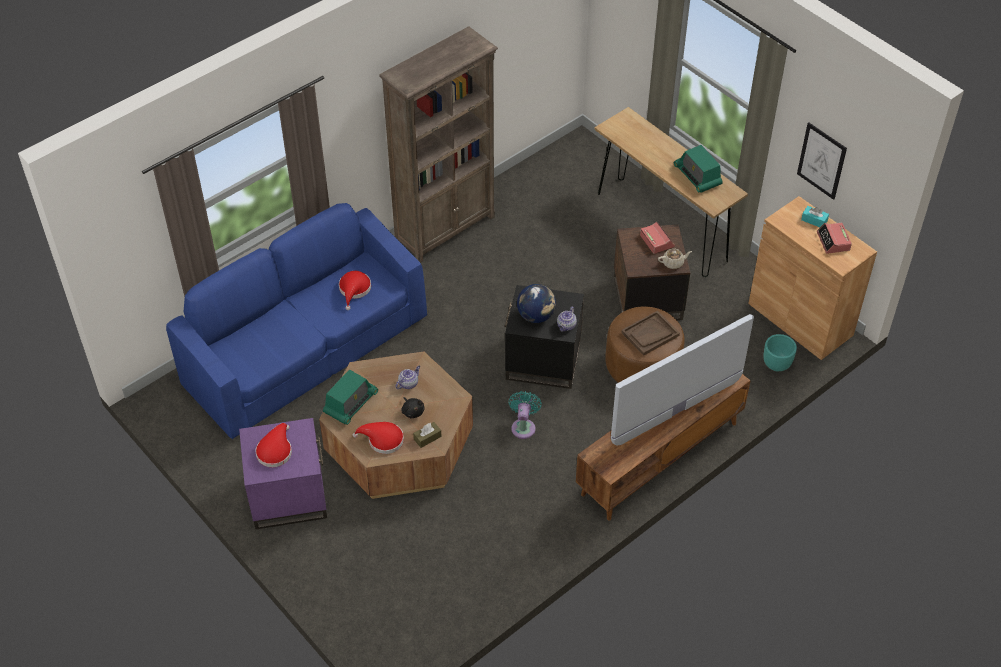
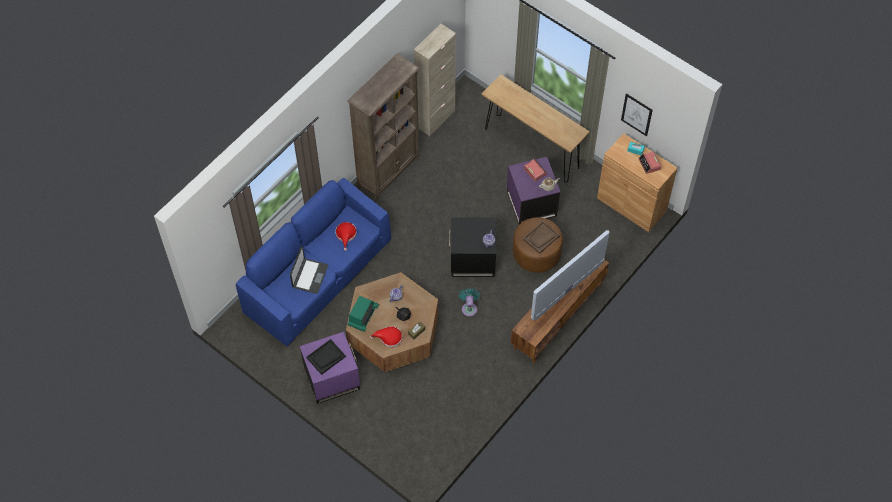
camera: 10 degrees left, 10 degrees up
(275, 450) = (326, 357): red hat -> black tray
(284, 337) = (309, 276): none -> laptop
(528, 173) = (435, 119): none -> beige cabinet
(536, 316) = (468, 238): globe -> none
(647, 298) = (531, 203): brown side table -> purple side table
(697, 176) = (555, 122): radio -> none
(777, 365) = (621, 240): turquoise planter -> none

